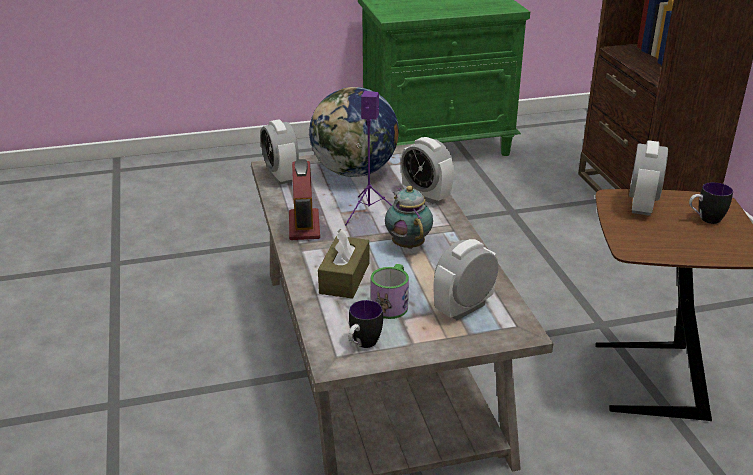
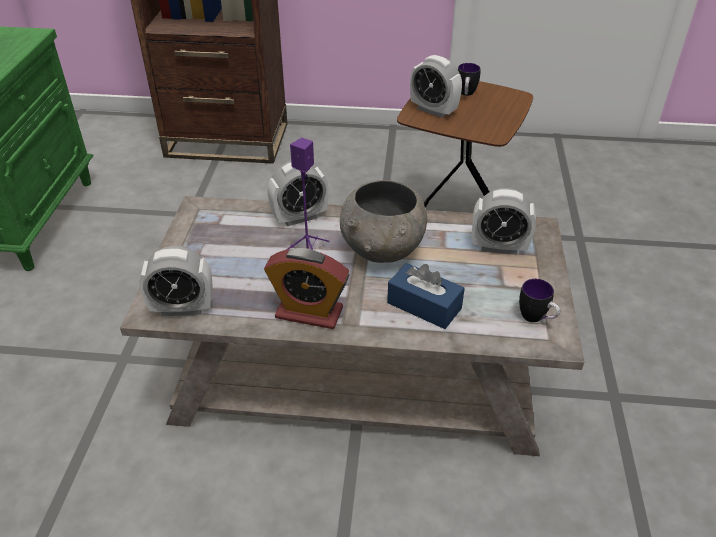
camera: 70 degrees left, 10 degrees up
(344, 278) = (424, 305): brown tissue box -> blue tissue box
(355, 172) = (216, 250): globe -> none
(391, 303) = (477, 285): mug -> none
(408, 244) = (383, 251): teapot -> grey bowl
(464, 308) = (499, 247): alarm clock -> alarm clock turned 60 degrees counterclockwise

